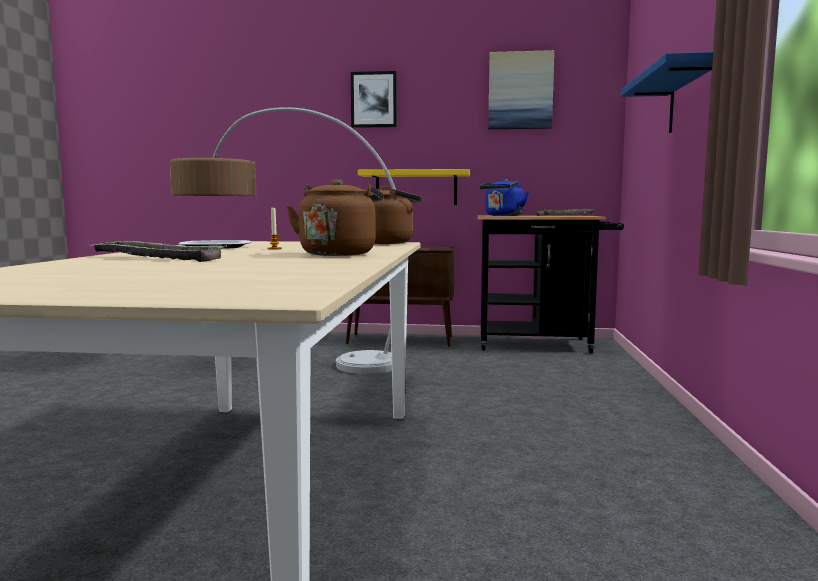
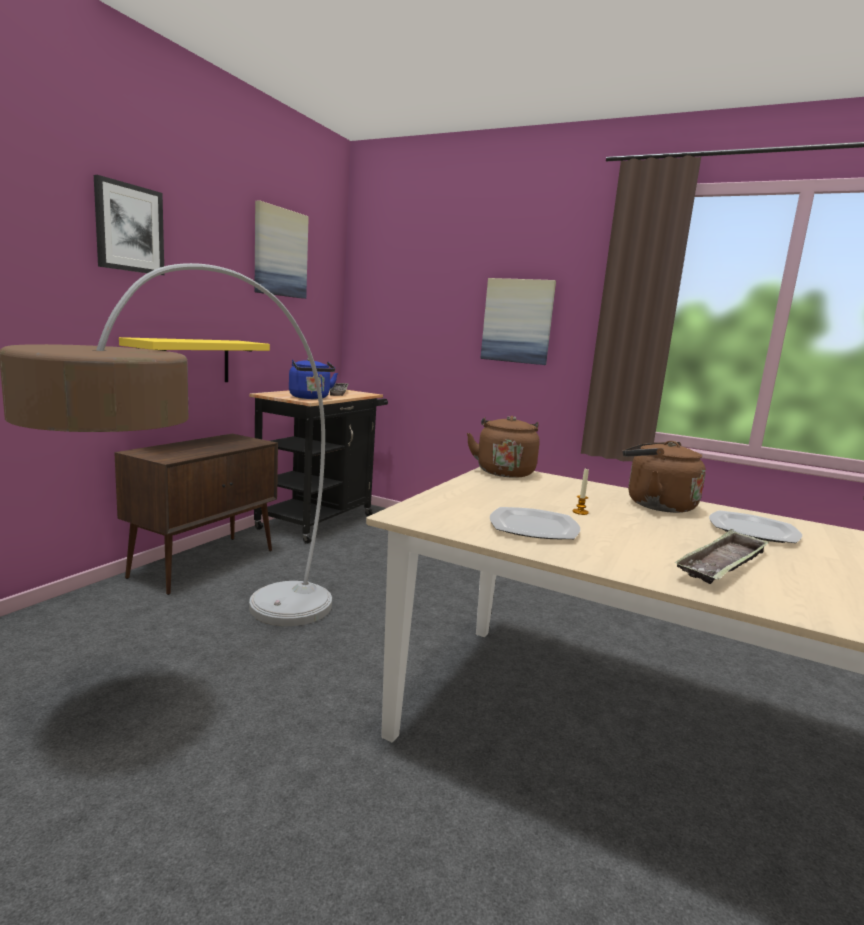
camera: 70 degrees left, 5 degrees up
(283, 262) = (753, 530): none -> plate
(691, 99) = (517, 321): blue shelf -> picture

